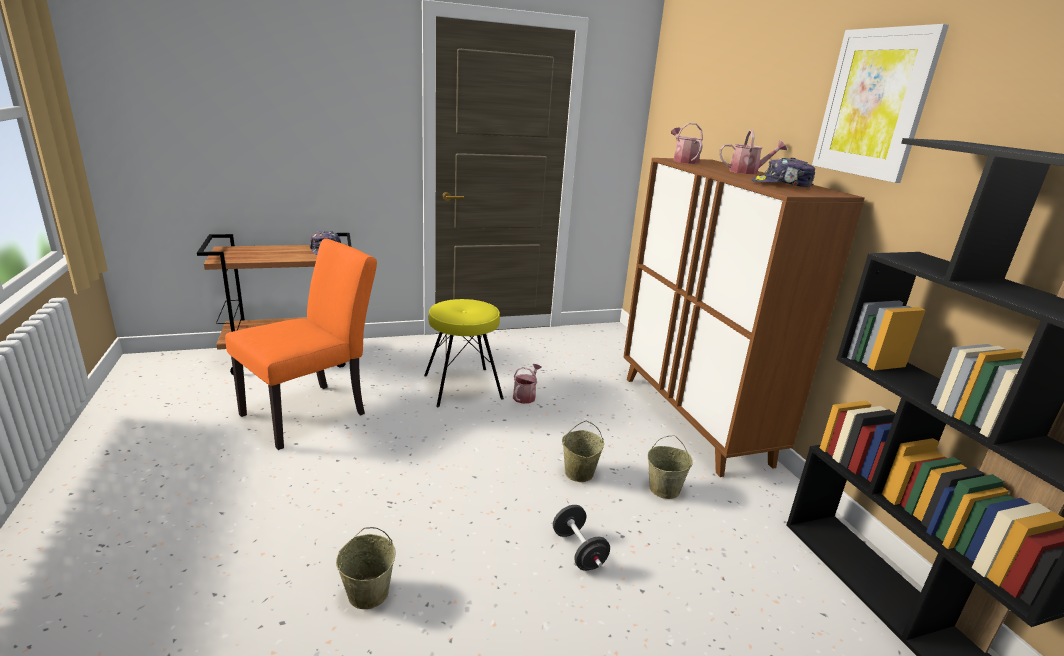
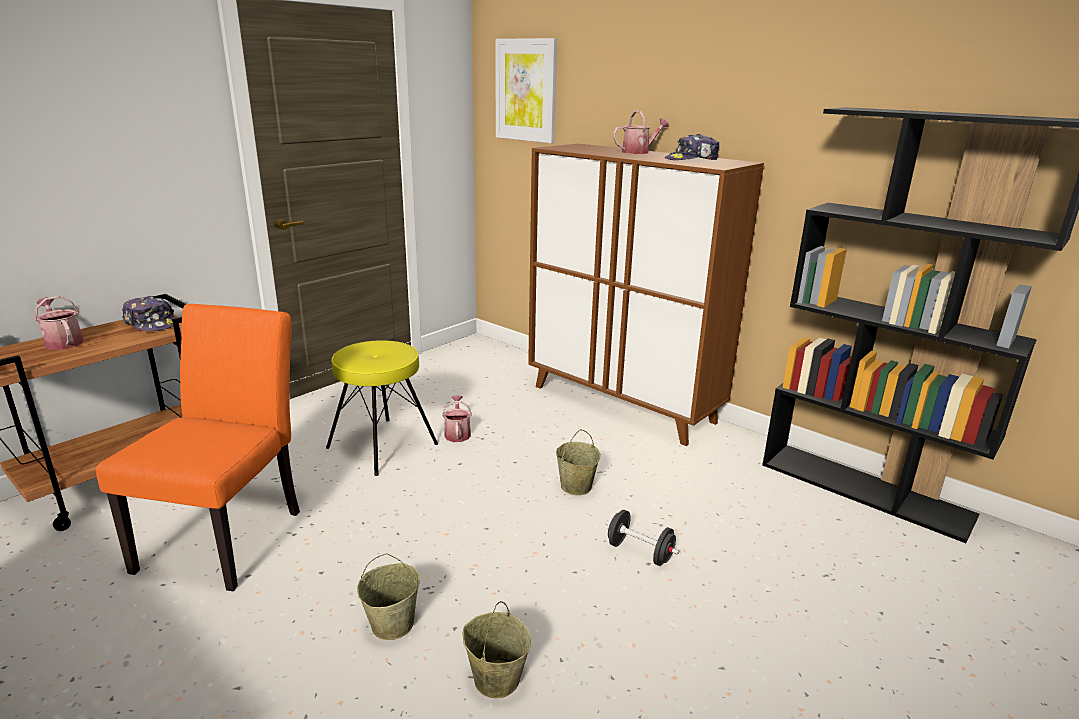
camera: 30 degrees left, 0 degrees up
(665, 489) = (656, 472): beige bucket -> beige bucket (393, 623)
(683, 161) = (566, 148): watering can -> watering can (63, 342)
(874, 104) = (756, 79): picture -> picture (526, 90)

